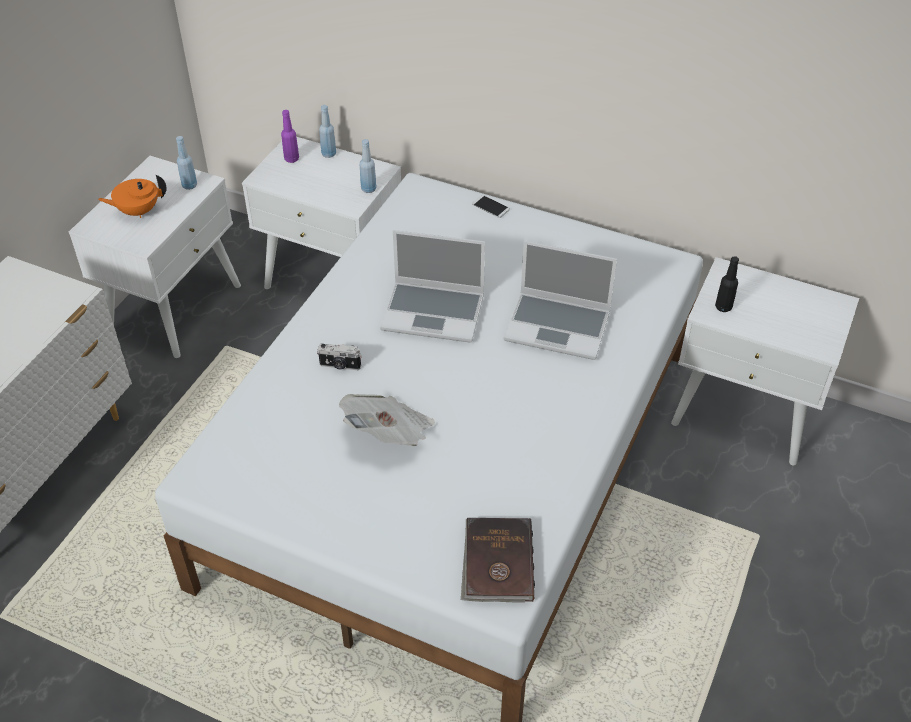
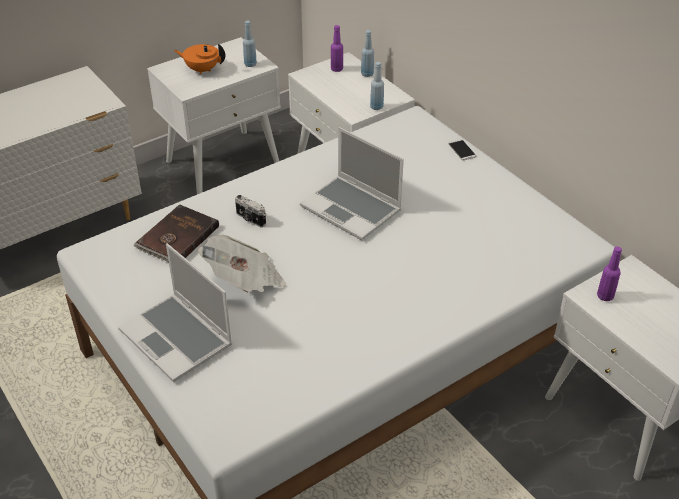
camera: 30 degrees right, 5 degrees down
(497, 563) = (245, 407): brown book -> brown book (177, 237)
(559, 326) = (444, 256): laptop -> laptop (178, 338)
(723, 307) = (605, 296): black bottle -> purple bottle

